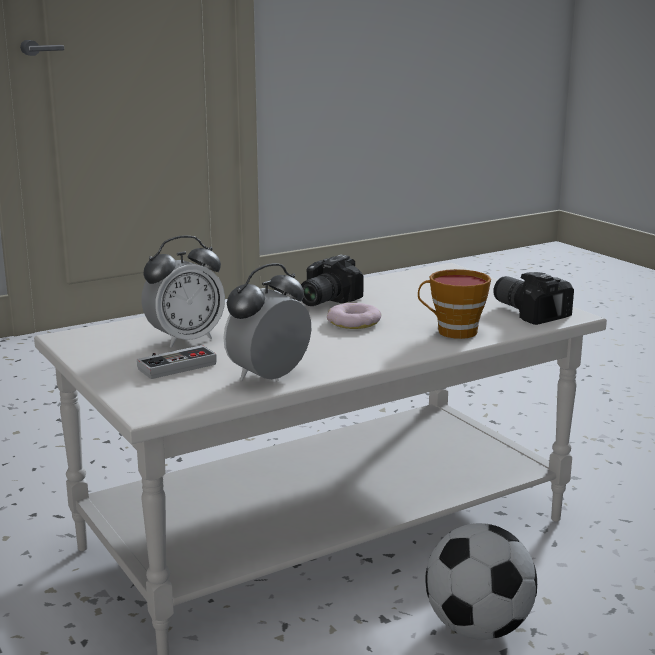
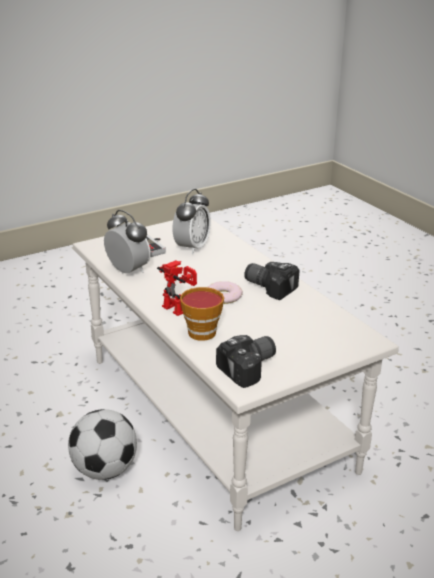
camera: 90 degrees right, 10 degrees up
(185, 339) = (192, 247): alarm clock -> alarm clock turned 120 degrees counterclockwise
(391, 343) = (180, 307): none -> toy robot

